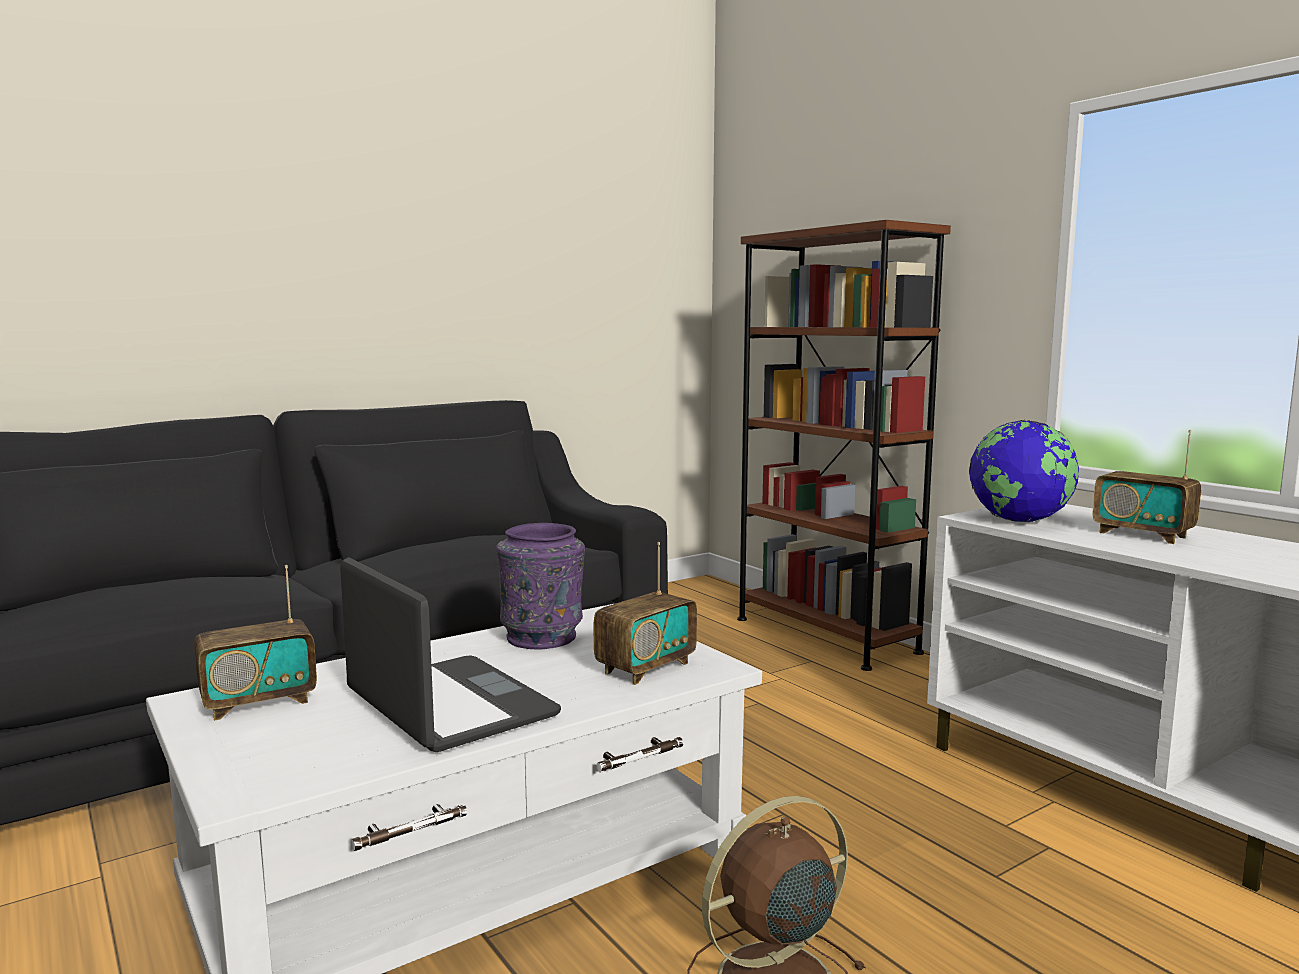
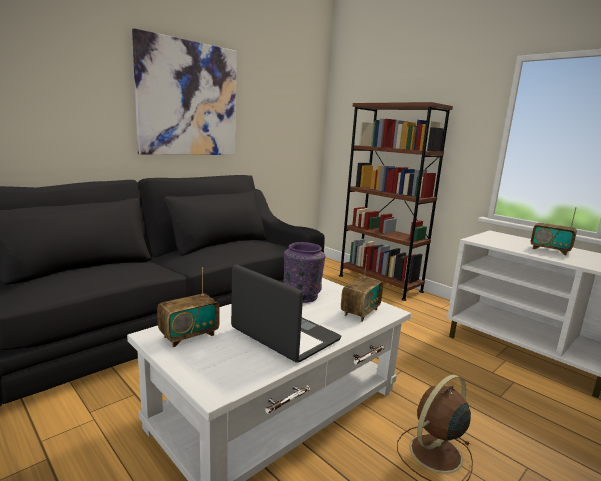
camera: 10 degrees left, 5 degrees up
(388, 253) = (188, 99): none -> picture
(1020, 521) = (495, 242): globe -> none

